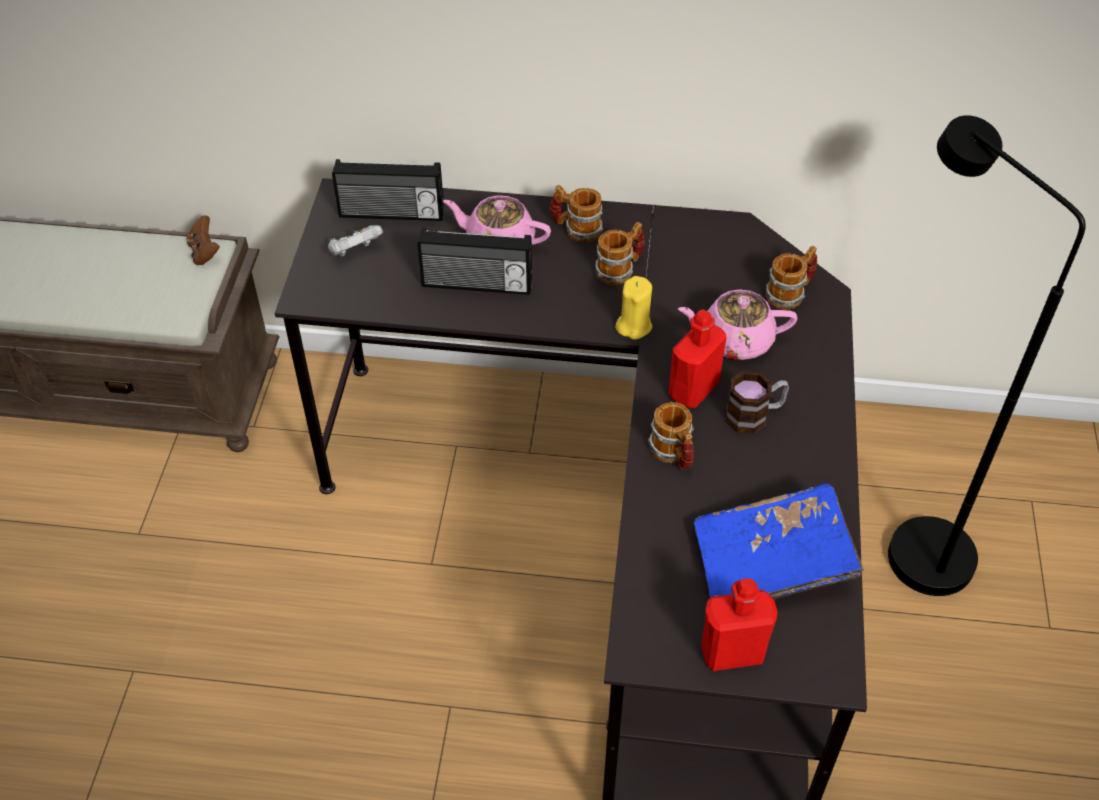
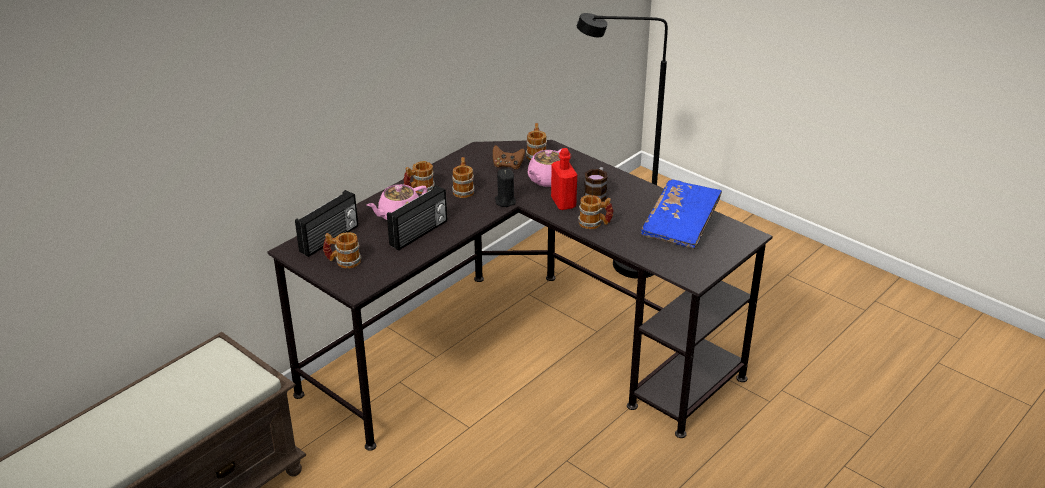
camera: 55 degrees left, 15 degrees down
(204, 252) = (213, 351): brown game controller -> brown game controller (507, 165)
(355, 252) = (343, 261): white game controller -> mug
(634, 326) = (505, 201): yellow candle -> black candle
(732, 652) = (716, 255): red bottle -> none

